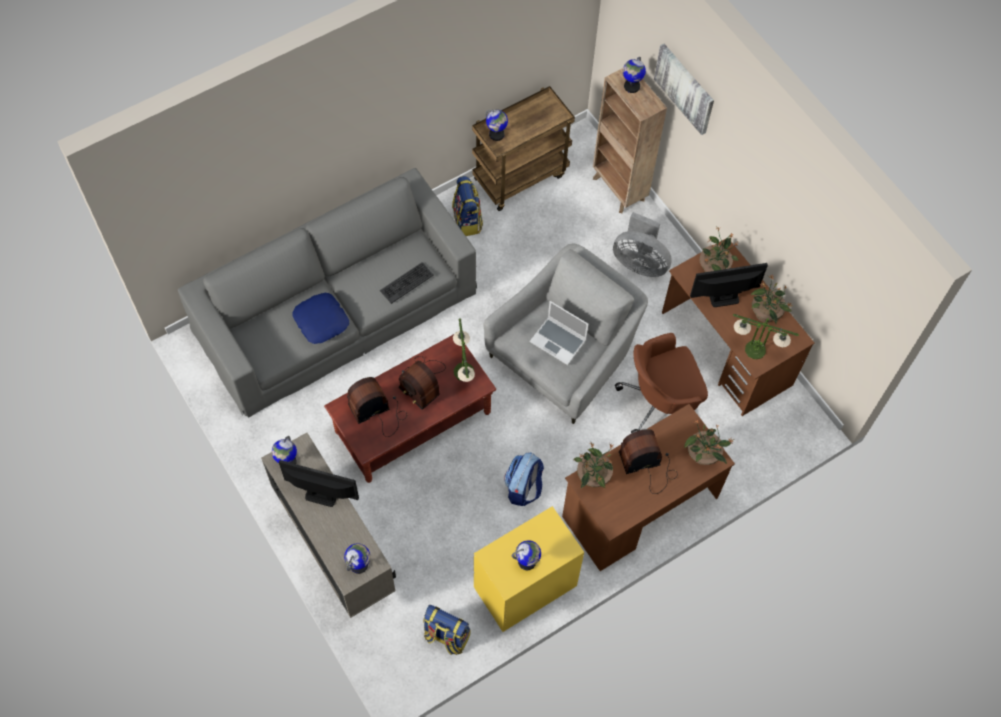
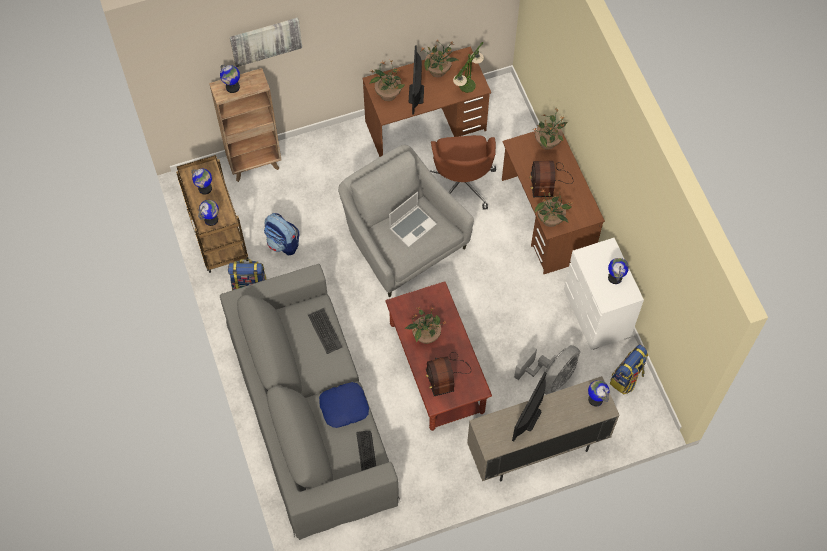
camera: 75 degrees left, 0 degrees up
(274, 353) = (366, 451): none -> keyboard
(287, 462) = (493, 440): globe -> globe (205, 188)
(421, 382) = (425, 335): radio -> potted plant
(464, 372) = (424, 301): table lamp -> none
(523, 488) = (513, 297): backpack -> backpack (283, 243)
(524, 587) = (597, 314): yellow dresser -> white dresser
(639, 262) = (330, 166): grey fan -> grey fan (550, 378)

